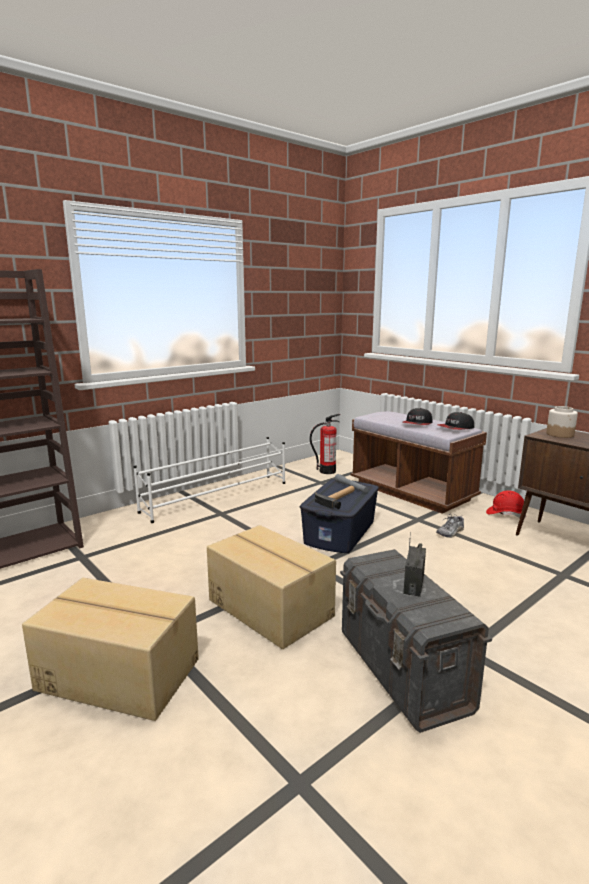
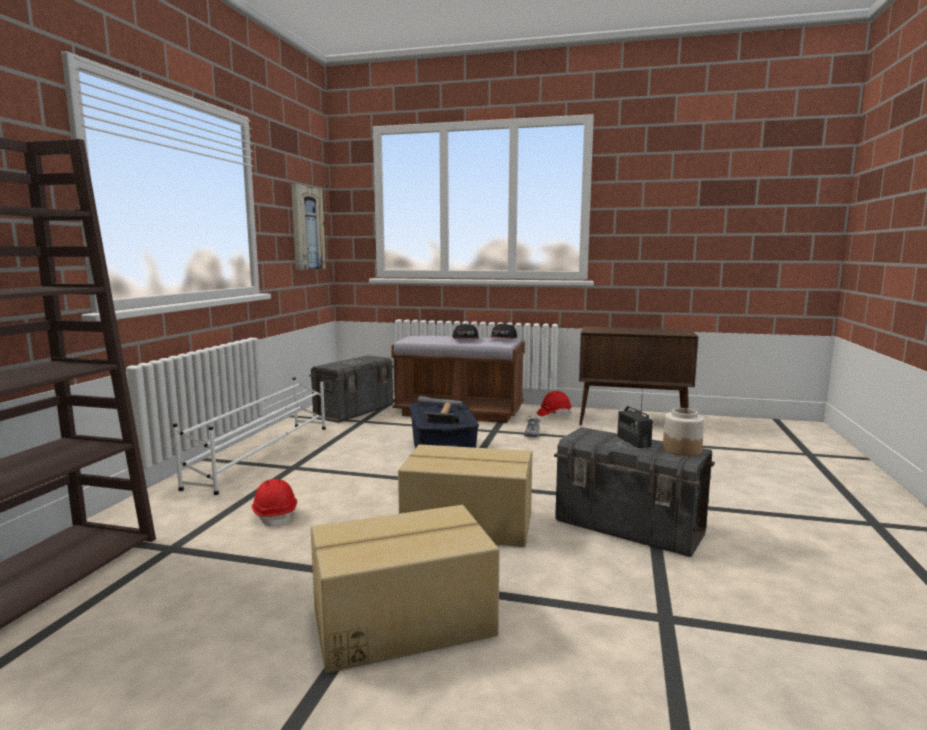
camera: 35 degrees left, 5 degrees down
(161, 551) = (275, 515): none -> red hard hat
(309, 308) = (307, 228): none -> picture
(327, 471) = (355, 411): fire extinguisher -> grey storage box
(560, 434) = (601, 329): jar -> jar (682, 450)

